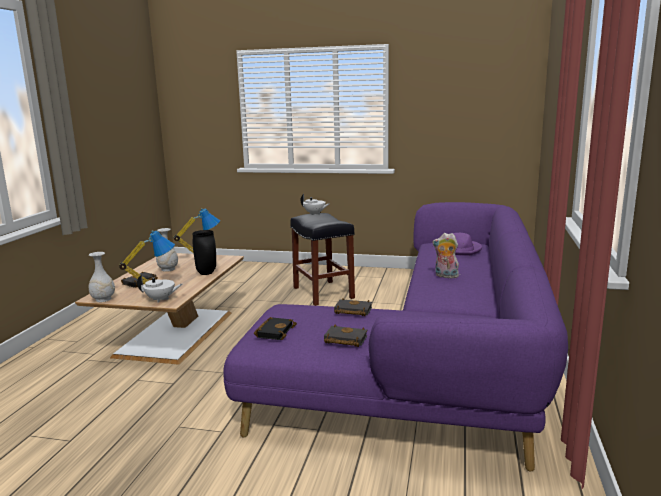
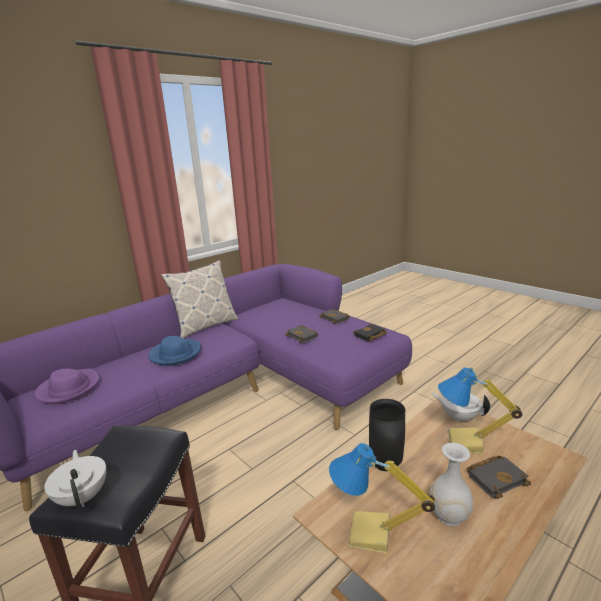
camera: 145 degrees left, 5 degrees up
(103, 299) = (541, 446): white vase -> none
(445, 276) = (175, 354): plush toy -> blue hat
(493, 303) = (205, 326): none -> pillow

